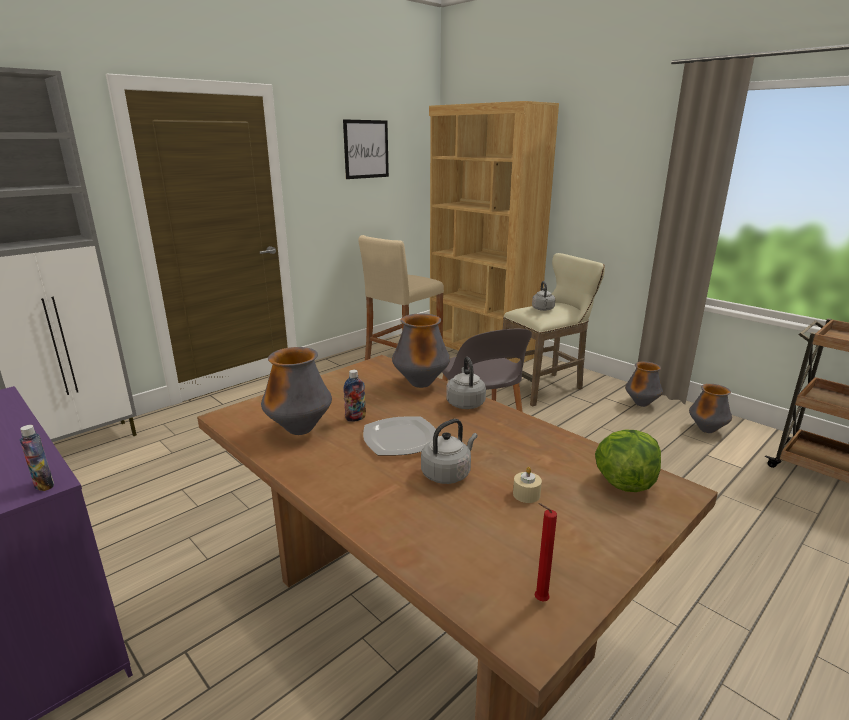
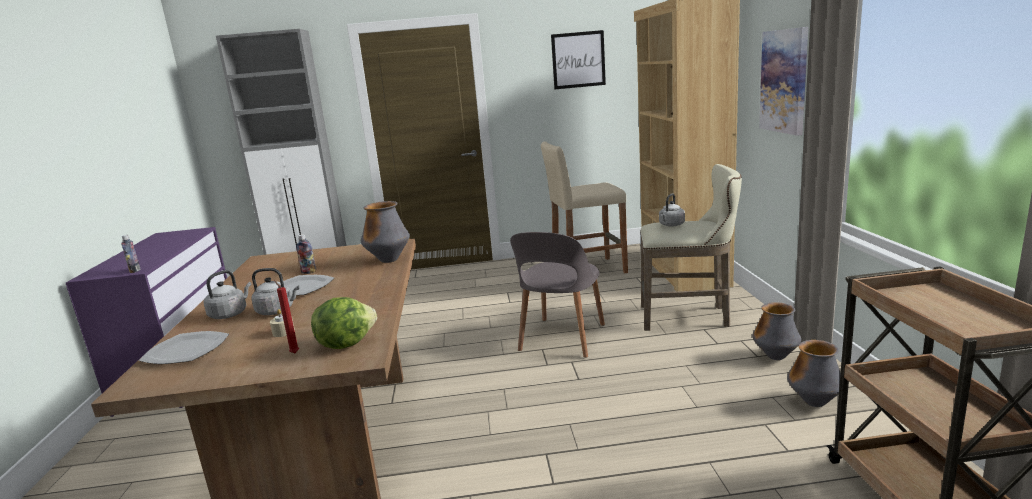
camera: 40 degrees right, 5 degrees down
(300, 430) = (272, 272): vase -> none
(465, 403) = (383, 276): grey kettle -> grey kettle (230, 314)
(470, 562) = (186, 351): none -> plate
(538, 600) = (169, 375): red candle -> red candle (294, 353)
(615, 183) = (784, 81): none -> picture

